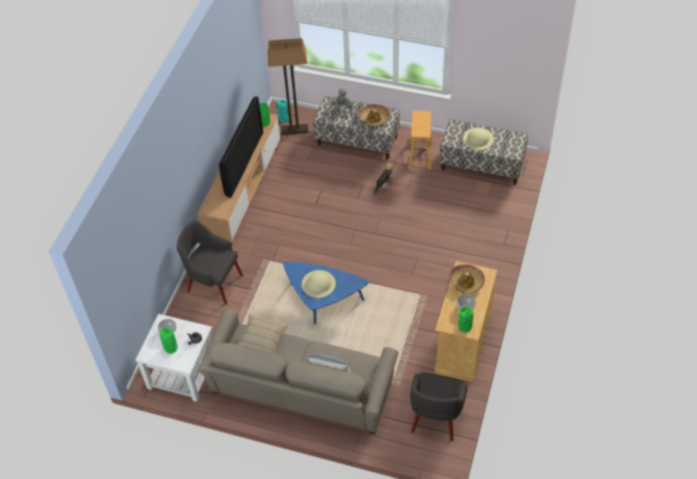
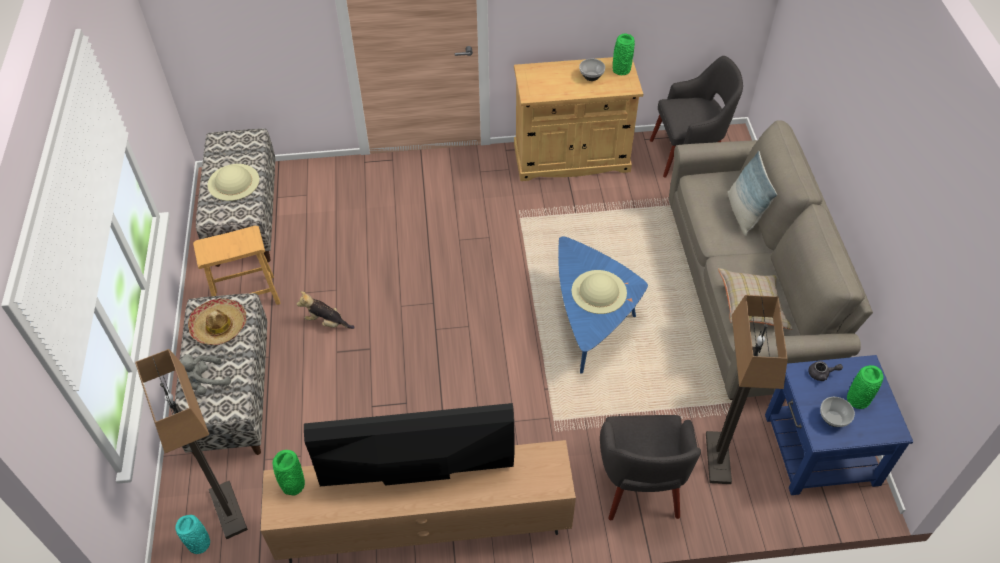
camera: 115 degrees left, 0 degrees up
(182, 372) = (820, 449): white side table -> blue side table
(206, 322) = (718, 459): none -> floor lamp
(466, 282) = (551, 85): hat -> none

